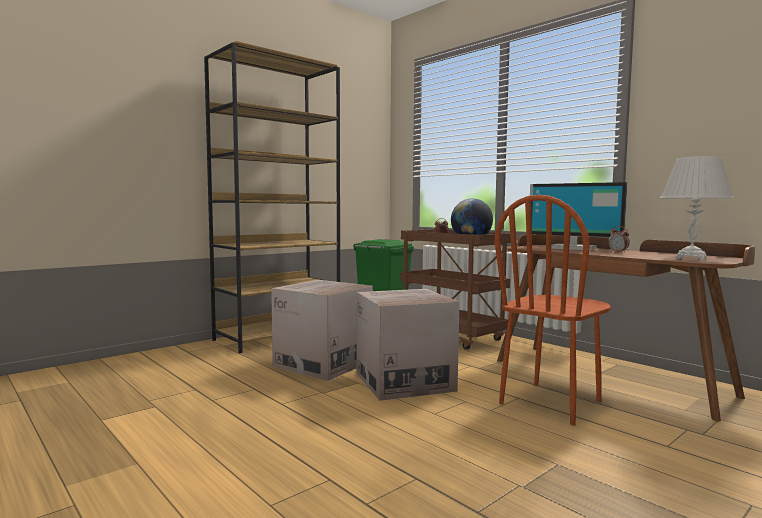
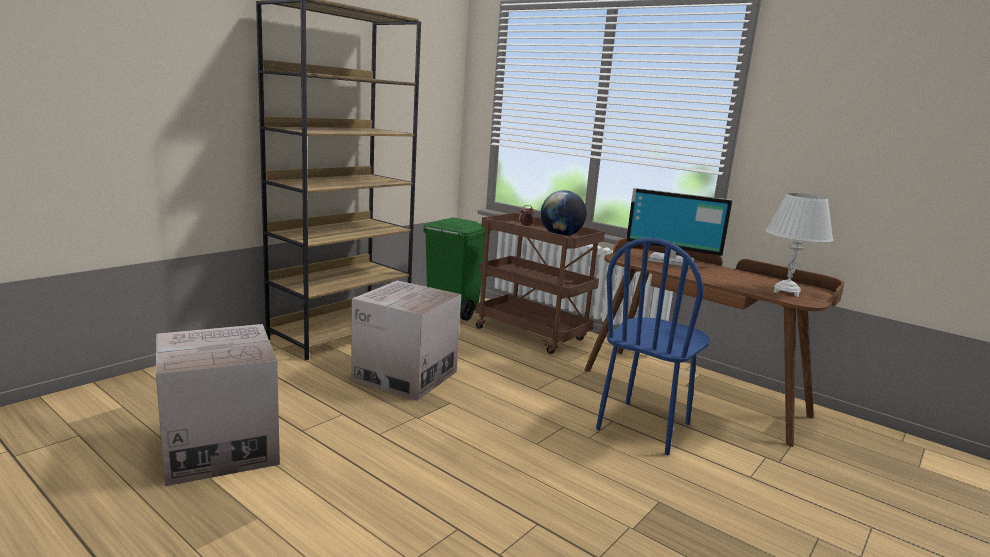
camera: 10 degrees left, 10 degrees up
(404, 382) = (497, 401): cardboard box -> cardboard box (220, 448)
(551, 402) = (644, 427): brown chair -> blue chair
(618, 252) = (717, 274): alarm clock -> none

